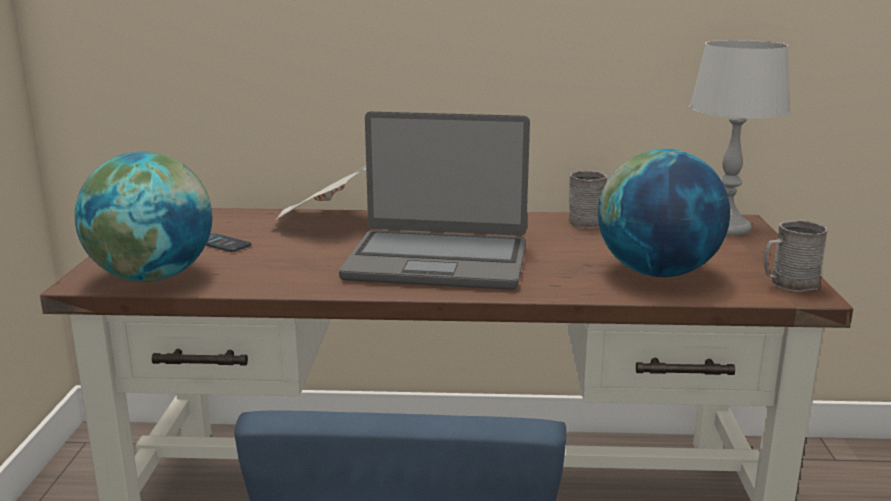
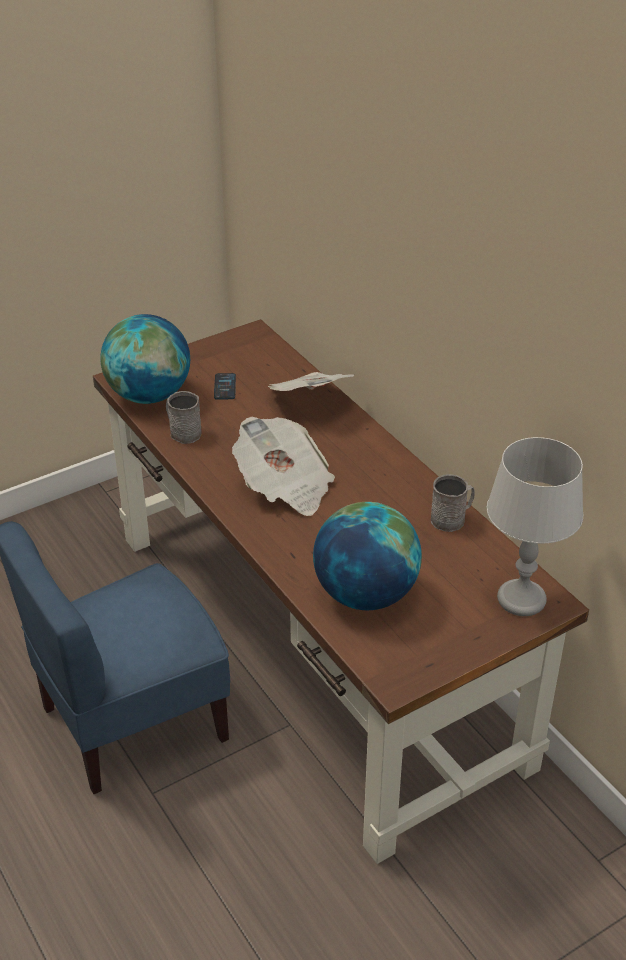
camera: 55 degrees right, 20 degrees up
(437, 261) = (284, 486): laptop -> newspaper
(788, 284) = (408, 667): grey mug -> grey mug (182, 432)

